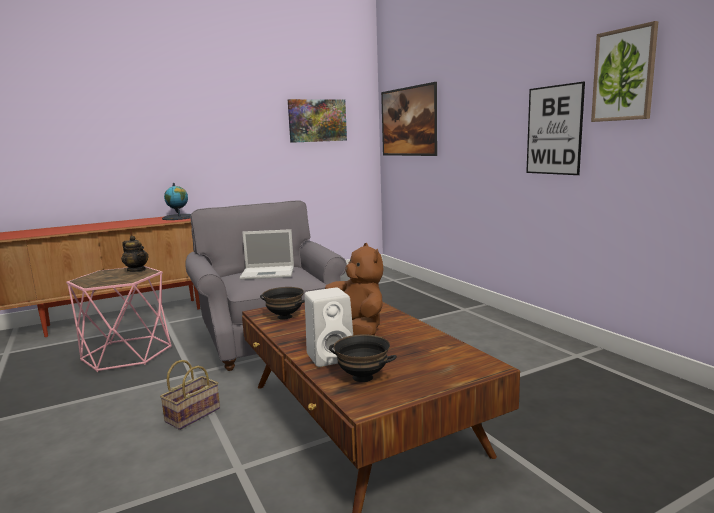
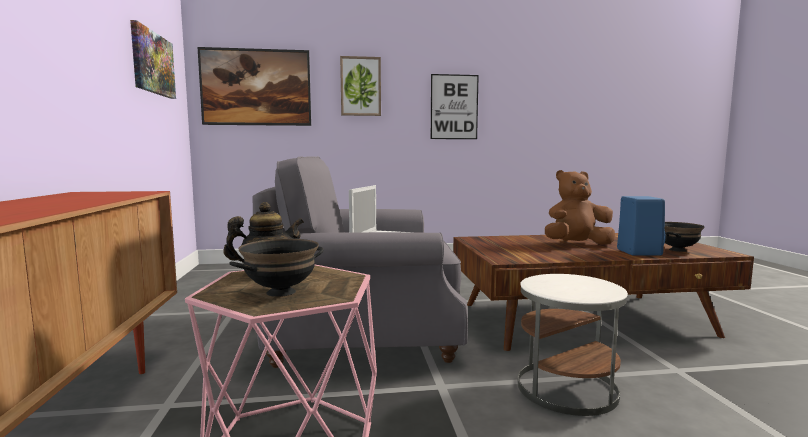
camera: 70 degrees left, 5 degrees down
(178, 217) = (79, 197): globe -> none
(193, 414) = (565, 388): basket -> white side table
(285, 316) = (525, 255): black bowl -> black bowl (281, 292)
(331, 356) = (637, 252): white speaker -> blue speaker
(624, 75) = (505, 75): picture -> picture (360, 86)

